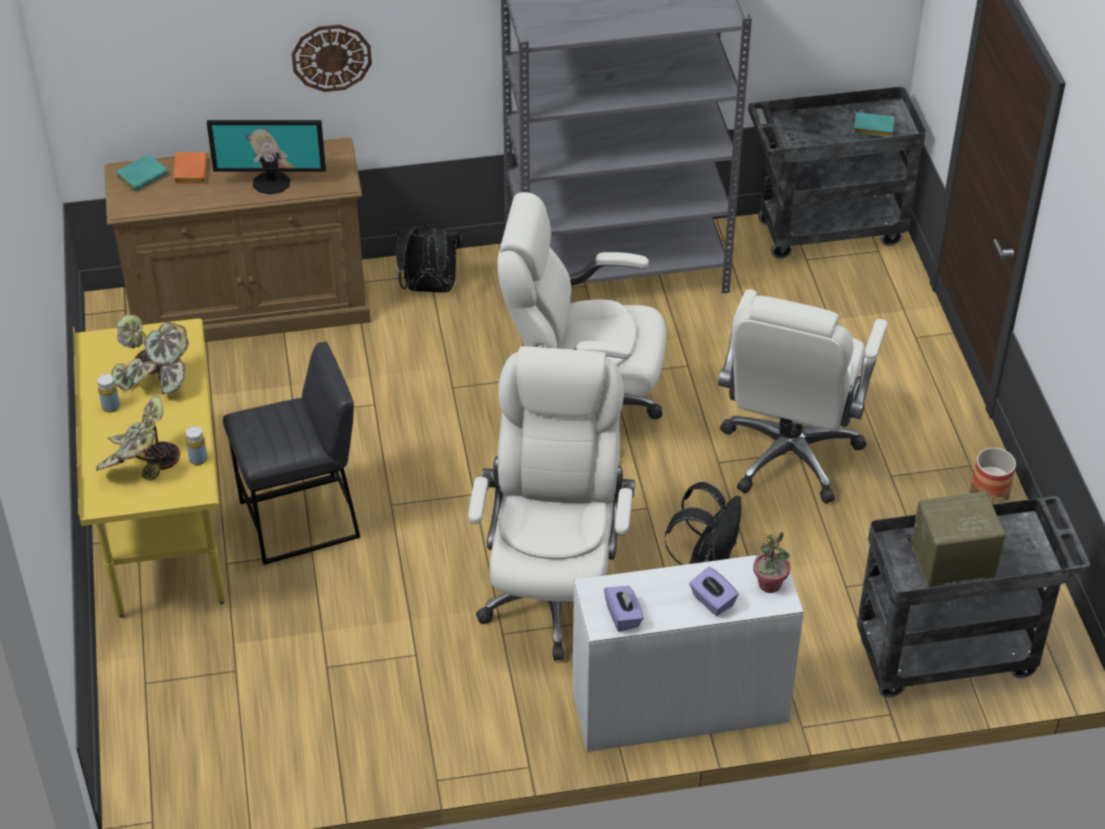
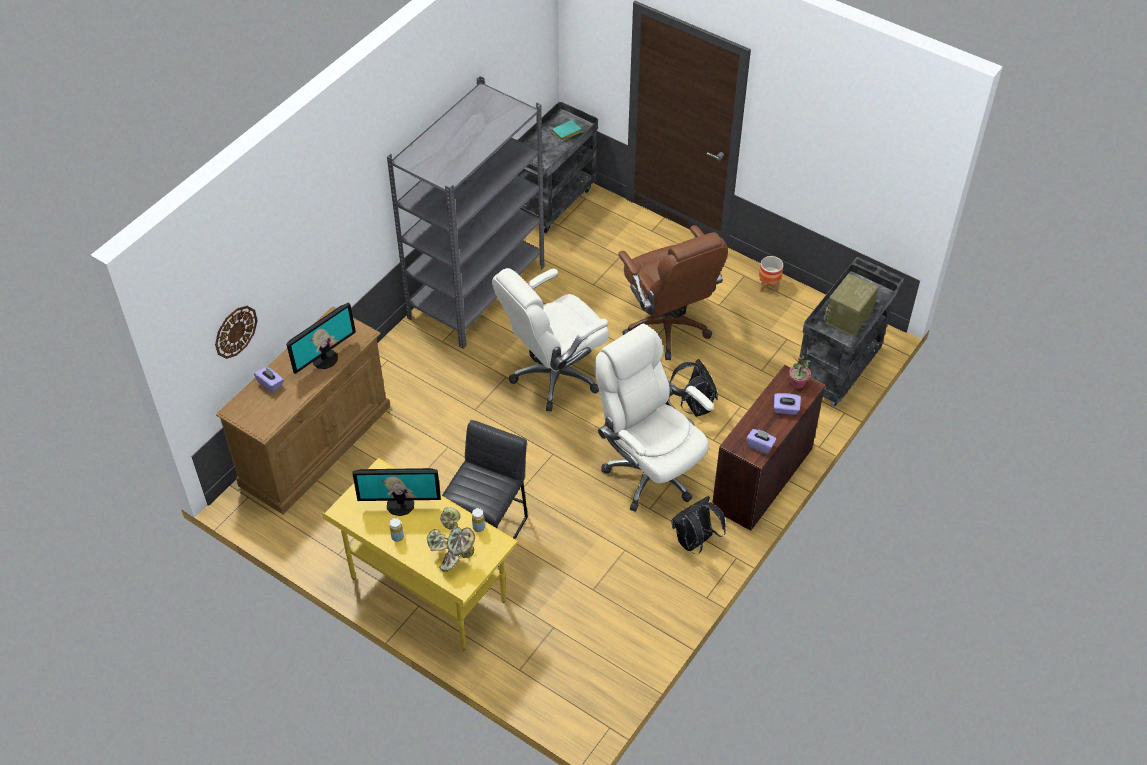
camera: 45 degrees left, 5 degrees up
(142, 175) = (247, 404): turquoise book -> none
(157, 378) = (400, 504): potted plant -> monitor
(189, 171) = (270, 384): orange book -> purple tissue box
(331, 57) = (313, 264): wall clock -> wall clock (235, 331)
(428, 288) = (396, 368): black backpack -> black backpack (695, 542)
(679, 705) = (761, 478): white desk -> brown desk
(789, 457) = (667, 328): white office chair -> brown office chair

